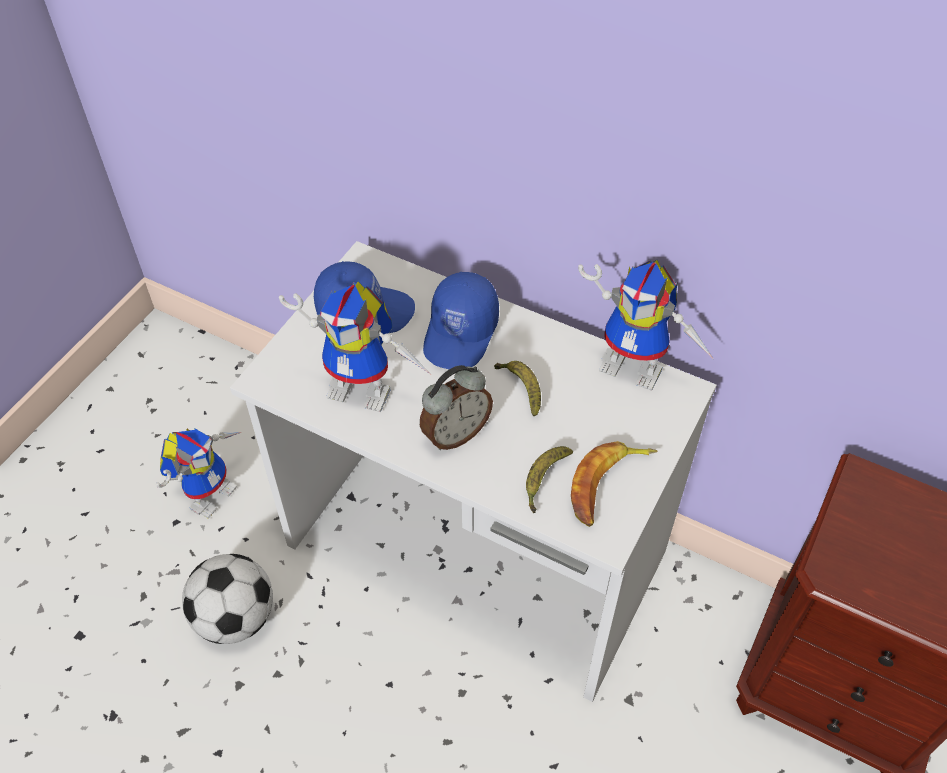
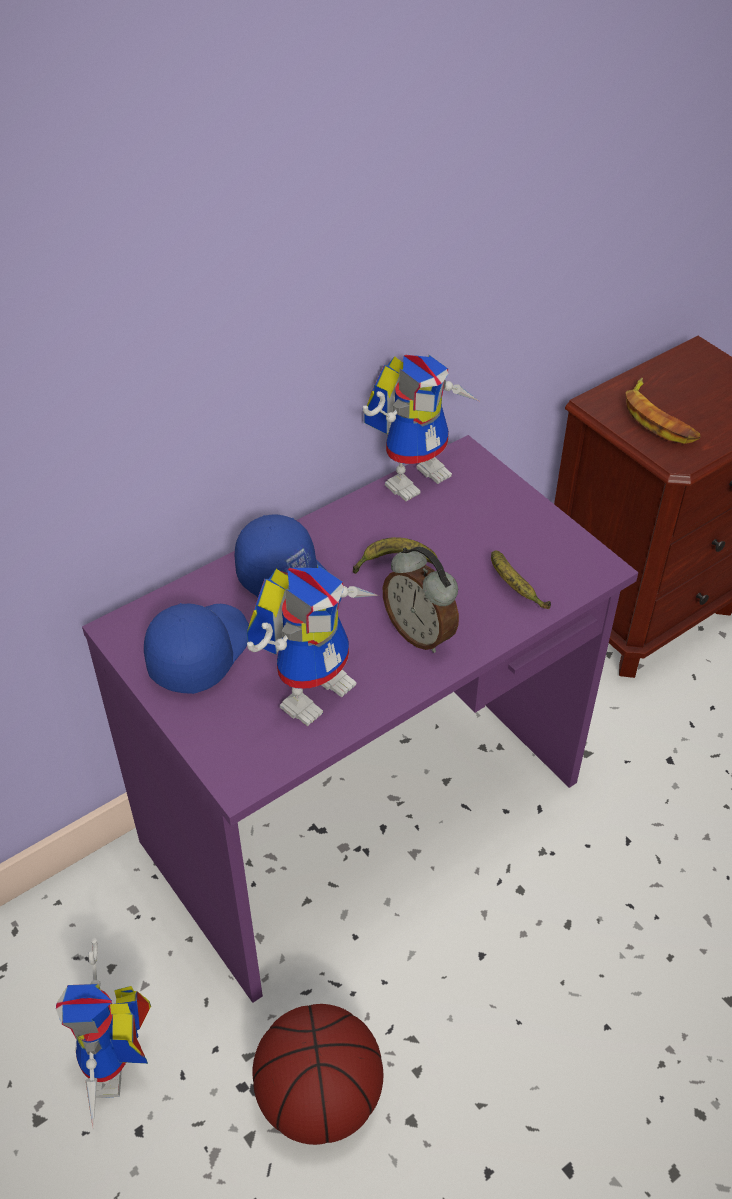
camera: 65 degrees left, 5 degrees down
(210, 491) = (118, 1071): toy robot -> toy robot turned 150 degrees counterclockwise
(236, 618) = (320, 1096): football -> basketball
(455, 433) = (420, 633): alarm clock -> alarm clock turned 150 degrees clockwise
(473, 552) = (365, 815): white desk -> purple desk
(607, 485) = (543, 546): banana -> banana (658, 419)

